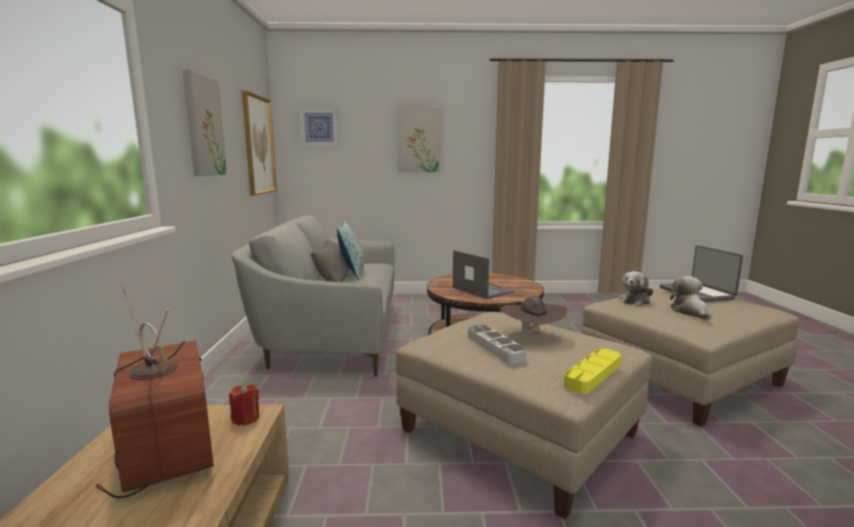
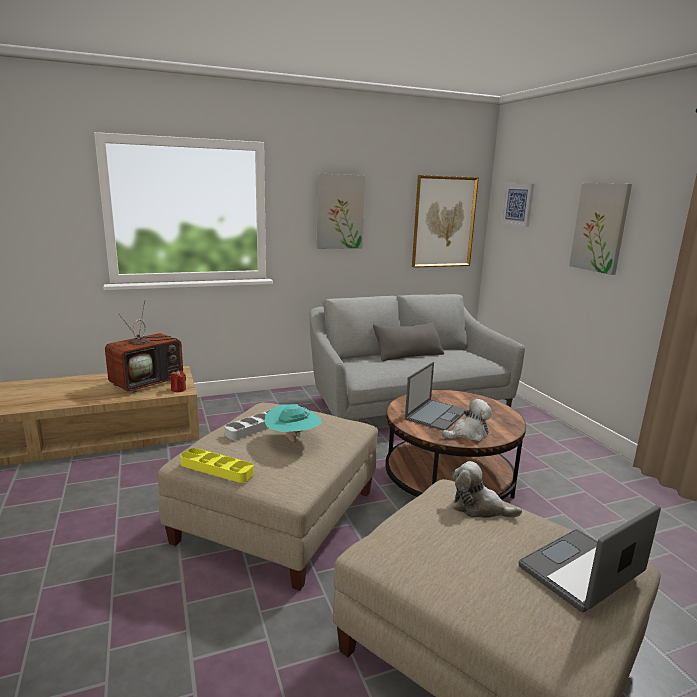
camera: 70 degrees right, 5 degrees up
(352, 273) = (424, 357): pillow -> none
(532, 335) = (293, 441): brown hat -> turquoise hat
(690, 312) = (450, 546): plush toy -> plush toy (468, 434)

